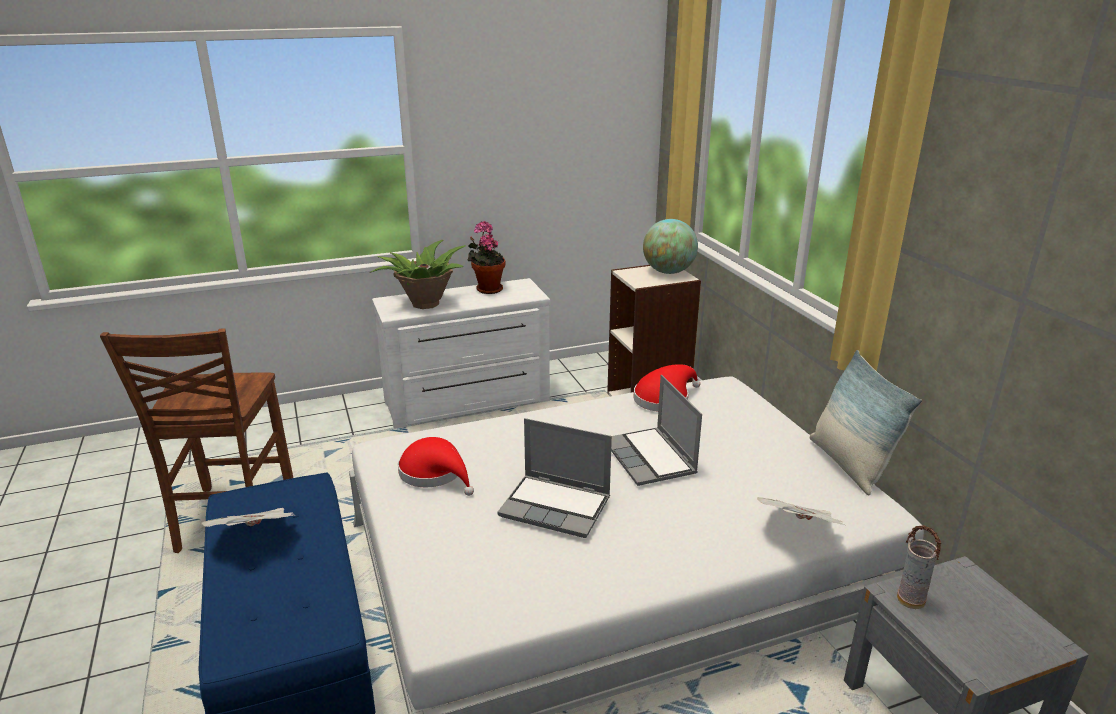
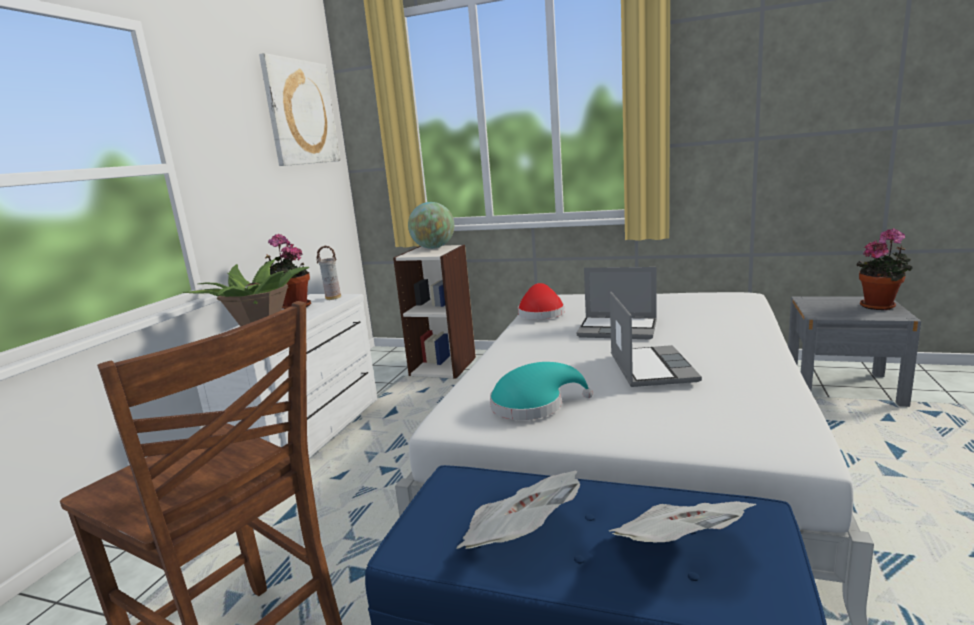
camera: 50 degrees left, 10 degrees down
(435, 473) = (533, 405): red hat -> turquoise hat
(557, 507) = (650, 368): laptop -> laptop turned 60 degrees counterclockwise
(590, 88) = (300, 113): none -> picture
(800, 529) = (750, 311): newspaper -> newspaper (677, 549)
(849, 464) = (686, 291): pillow -> none
(910, 600) = (827, 314): vase -> vase (333, 298)
(1011, 647) = (880, 306): none -> potted plant

